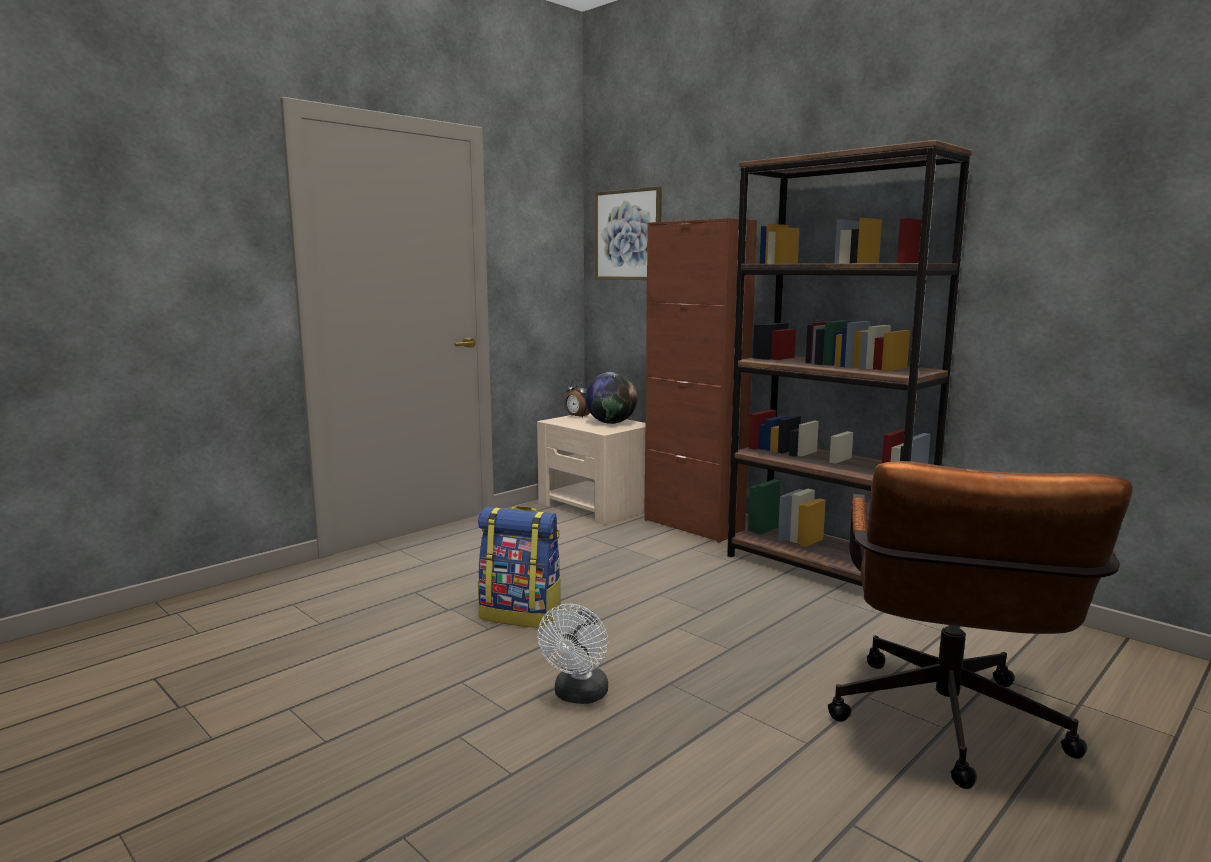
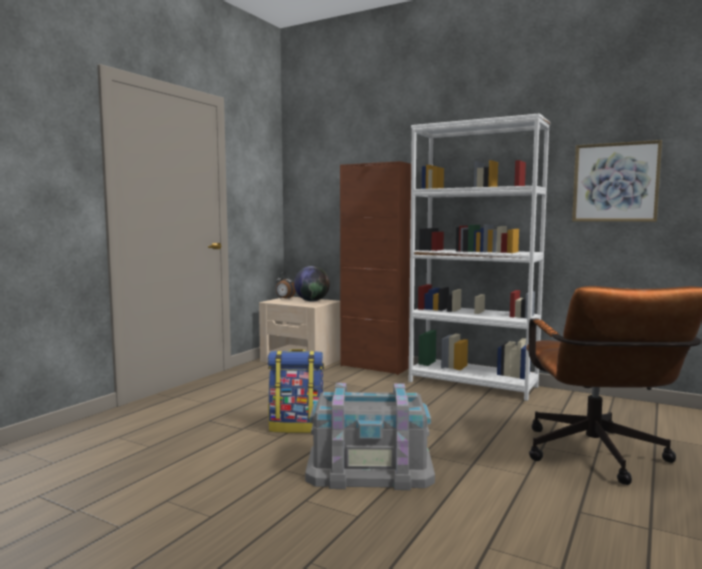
camera: 15 degrees left, 5 degrees down
(578, 696) = (370, 467): white fan -> grey storage box
(628, 235) = (317, 174): picture -> picture (615, 182)
(825, 570) = (472, 384): brown bookcase -> white bookcase

